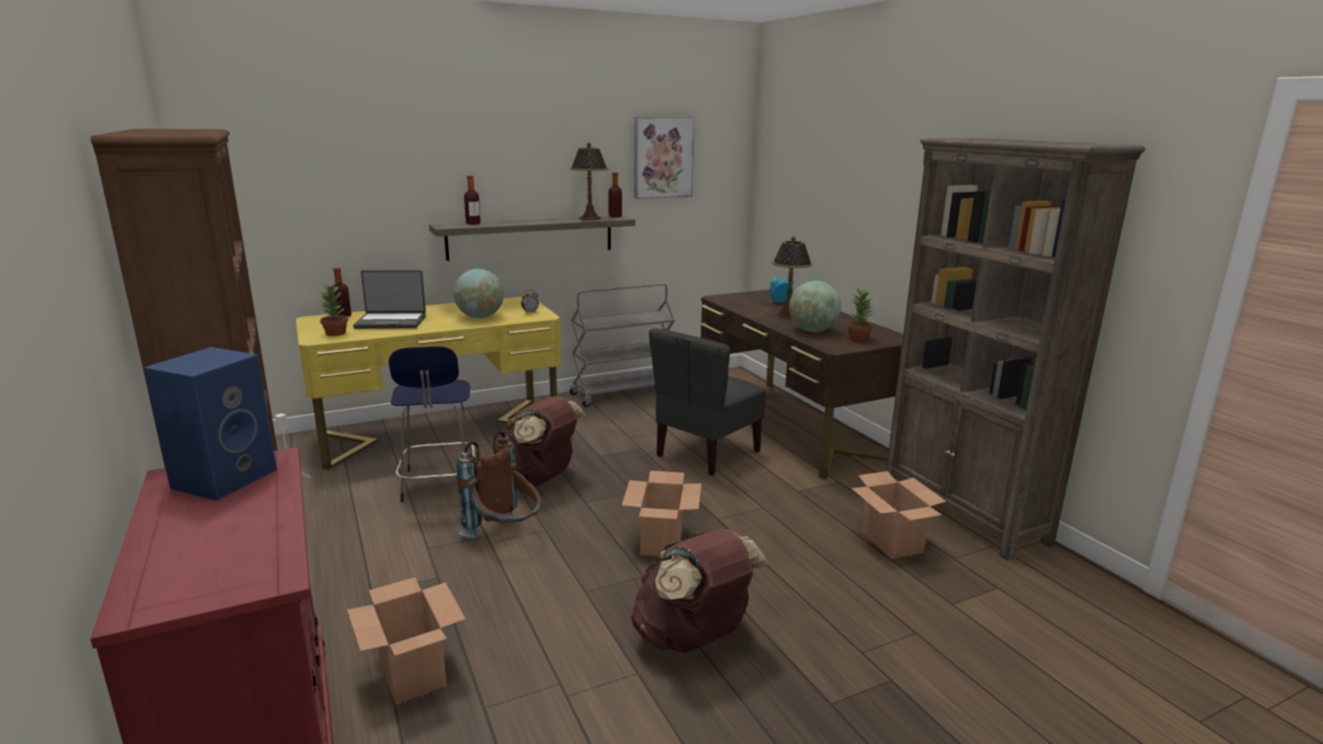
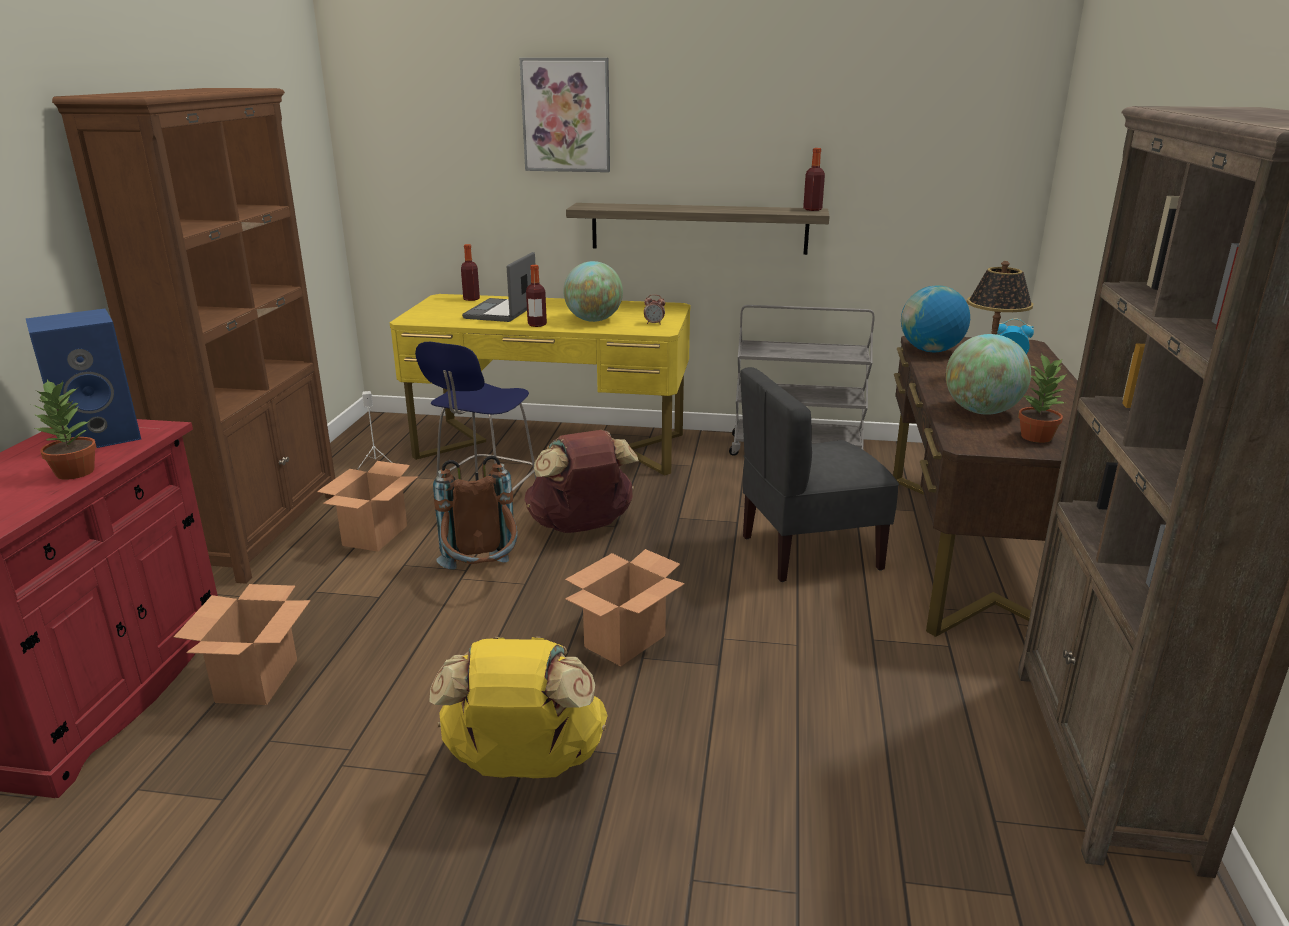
camera: 35 degrees right, 5 degrees up
(336, 333) = (436, 316): potted plant -> potted plant (75, 472)
(391, 322) = (502, 312): laptop -> laptop turned 75 degrees clockwise
(473, 223) = (621, 205): bottle -> bottle (537, 324)
(589, 218) = (772, 210): table lamp -> none
(663, 157) = (900, 129): picture -> picture (566, 115)
(693, 638) = (524, 765): brown backpack -> yellow backpack
(732, 303) = (931, 351): none -> globe
(892, 542) = (923, 758): cardboard box -> cardboard box (375, 536)

